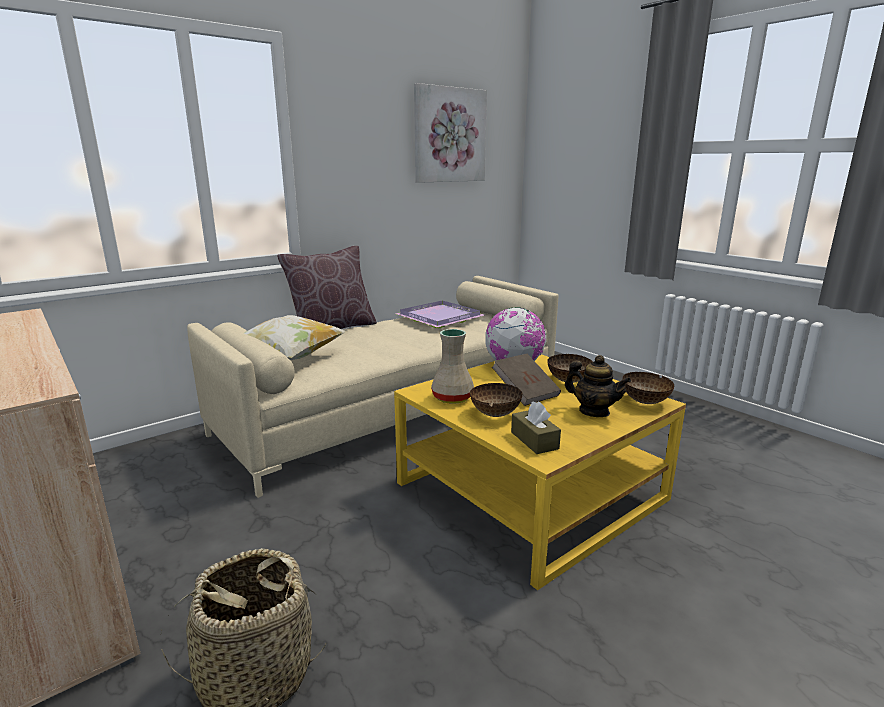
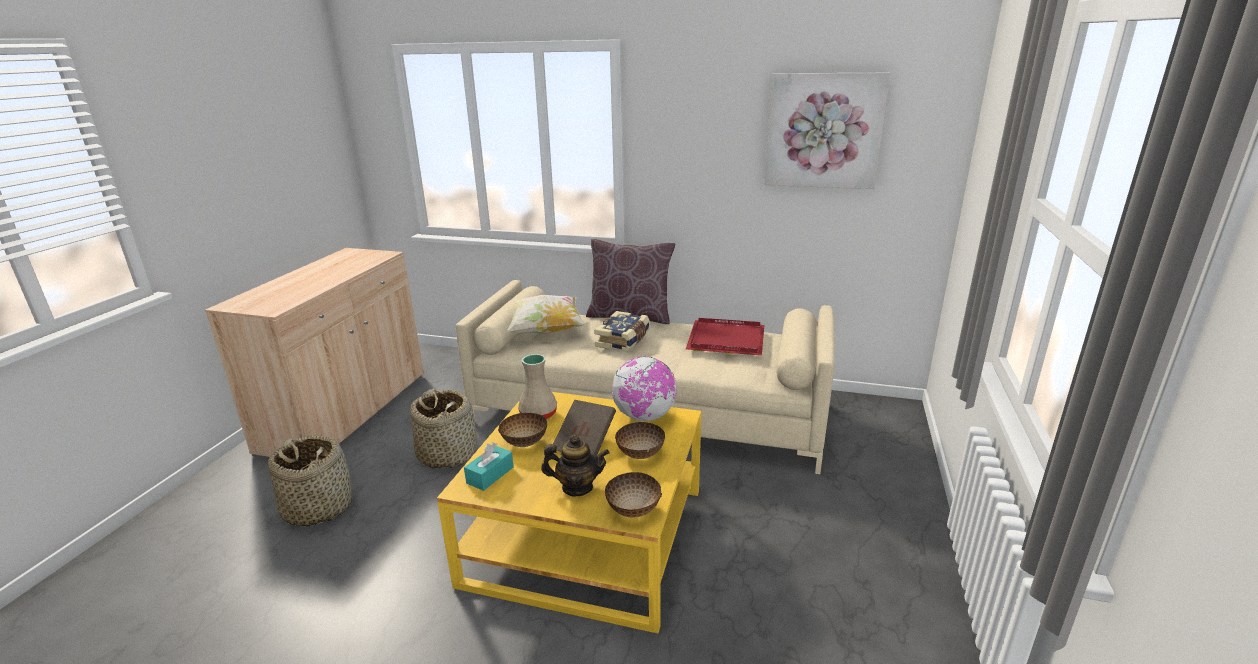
camera: 55 degrees right, 5 degrees up
(297, 529) = (448, 454): none -> basket
(378, 339) = (623, 340): none -> book
(440, 317) = (727, 339): purple tray -> red tray
(534, 440) = (490, 475): brown tissue box -> turquoise tissue box
(594, 412) = (577, 487): teapot -> teapot turned 90 degrees counterclockwise

